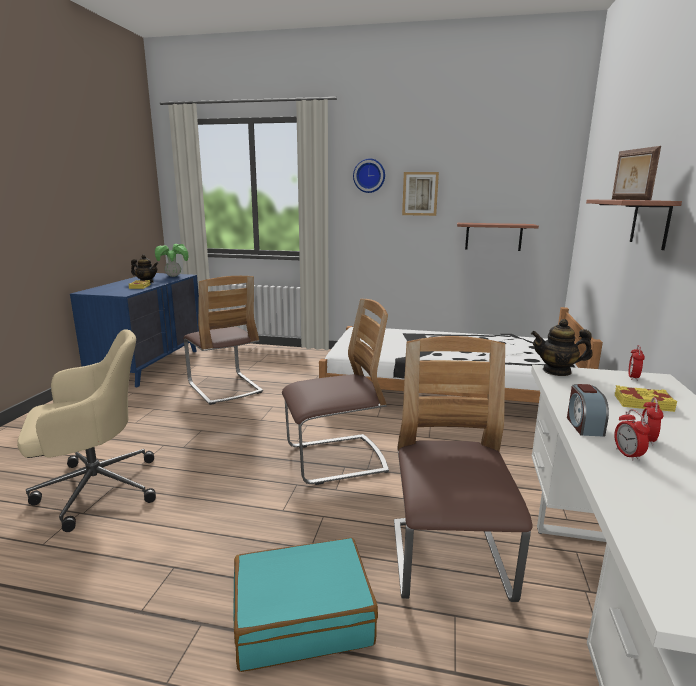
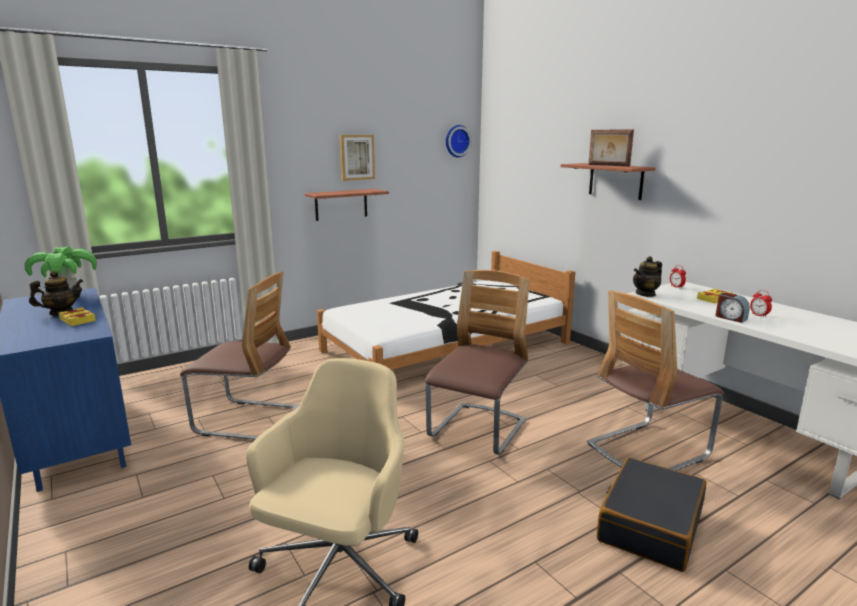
camera: 45 degrees left, 0 degrees up
(302, 615) = (649, 525): turquoise suitcase -> black suitcase
(369, 175) = (304, 139): wall clock -> wall clock (456, 141)
(448, 561) = (647, 450): chair -> chair turned 75 degrees counterclockwise
(493, 236) = (423, 195): shelf -> shelf (341, 204)
(627, 455) = (772, 324): alarm clock -> none

